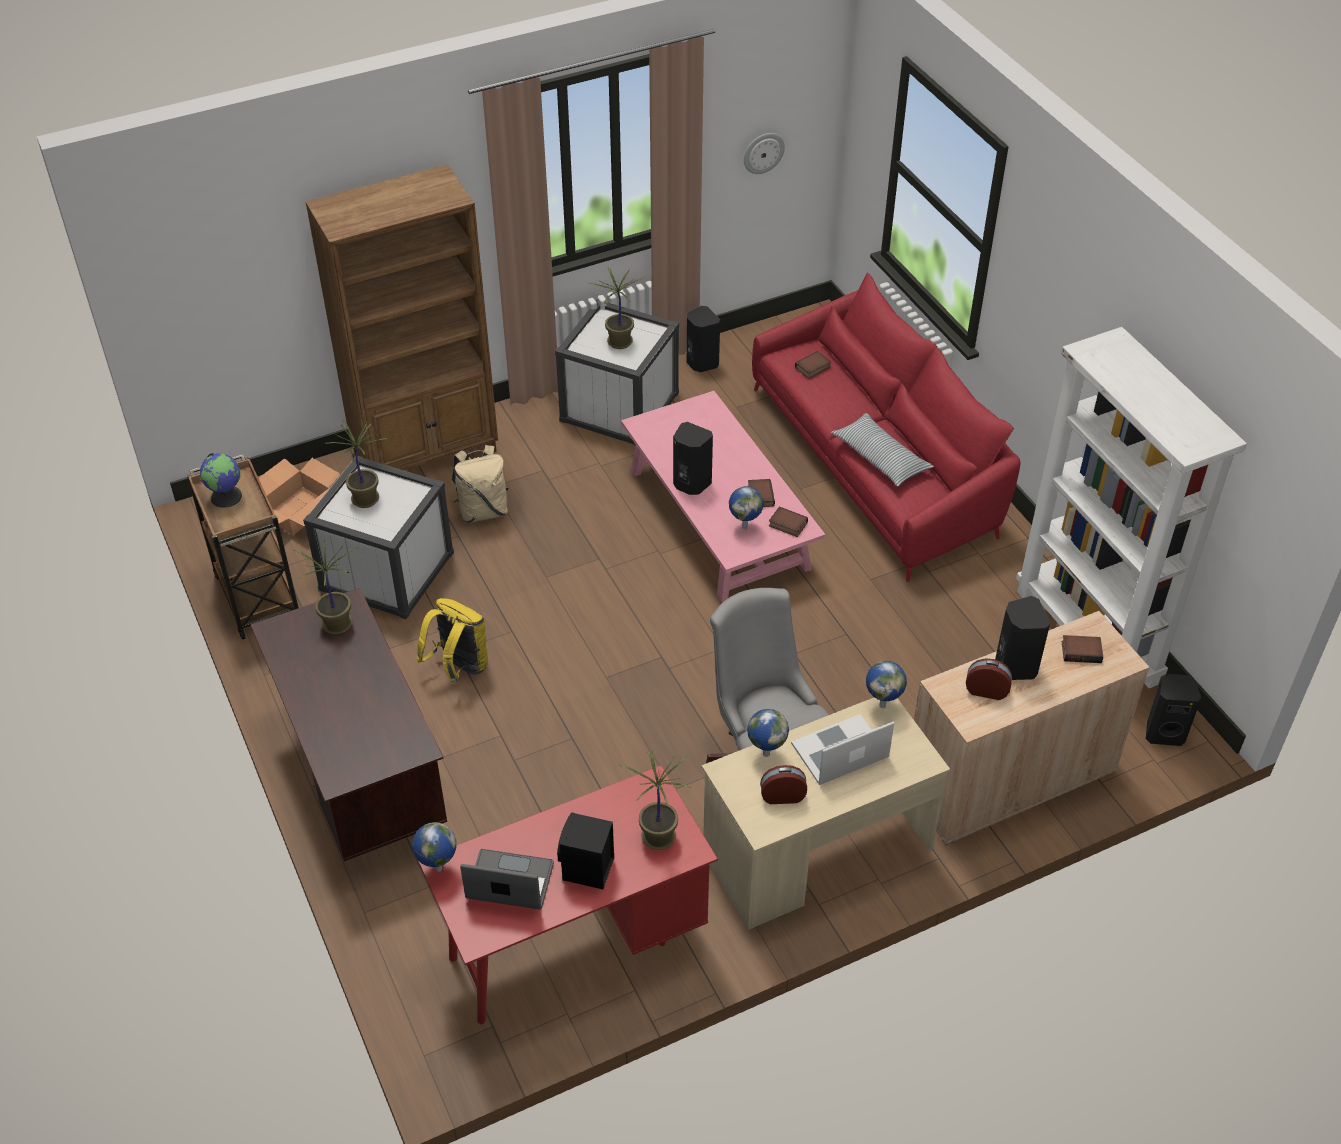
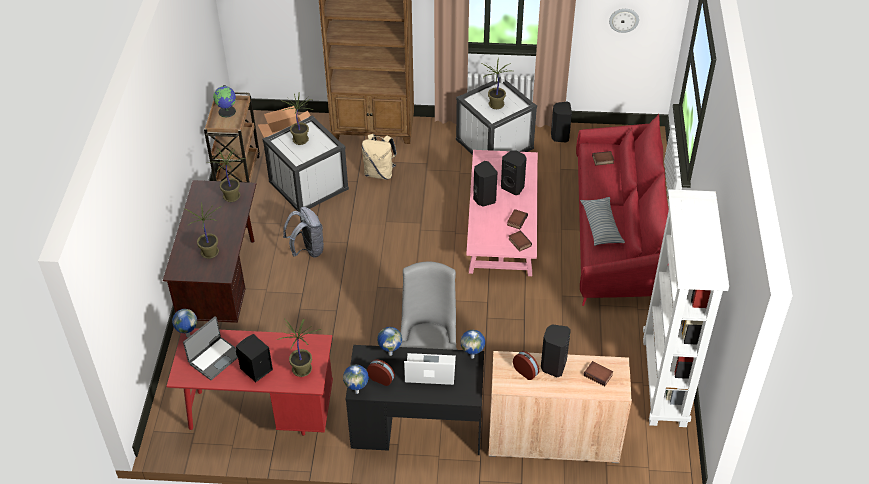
camera: 30 degrees right, 0 degrees up
(368, 724) = (209, 252): none -> potted plant
(459, 668) = (307, 250): yellow backpack -> grey backpack
(509, 883) = (215, 358): laptop -> laptop turned 90 degrees clockwise
(745, 527) = (495, 234): globe -> globe (357, 391)
(817, 852) = (417, 427): beige desk -> black desk
(1164, 733) = (667, 455): black speaker -> black speaker (513, 187)

